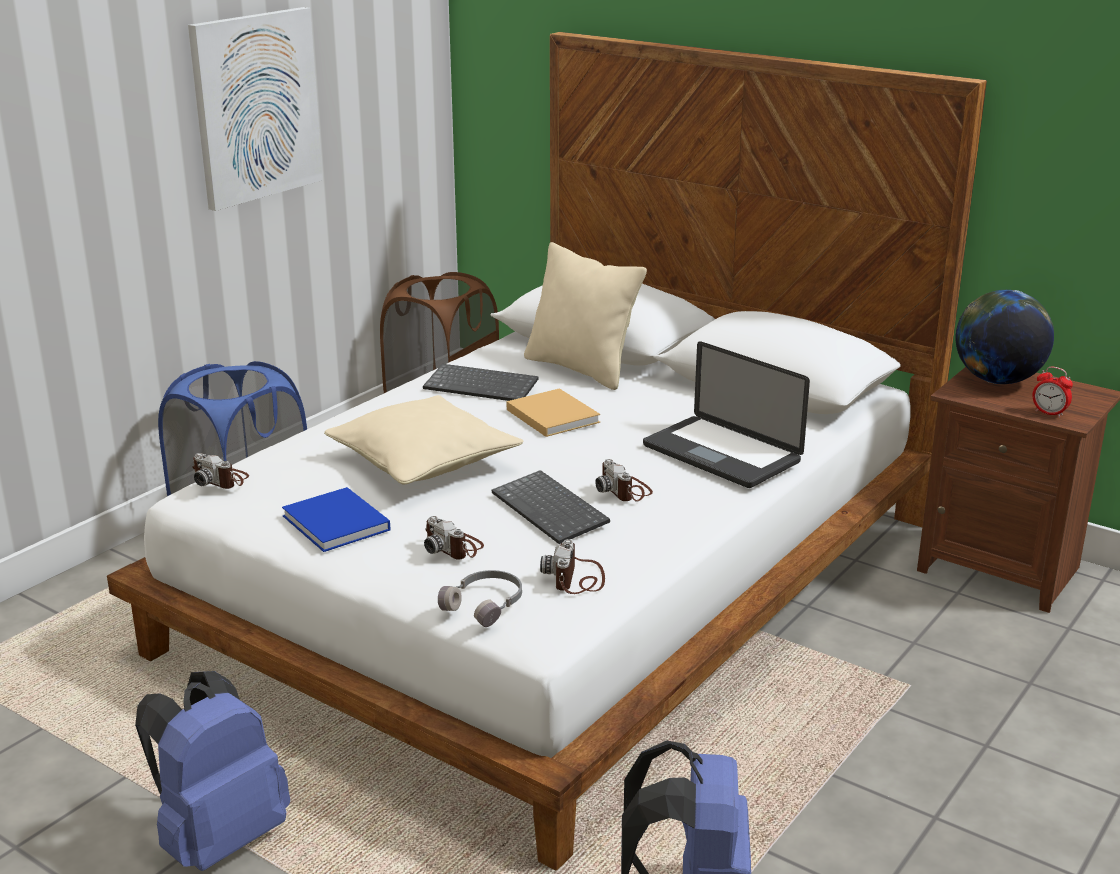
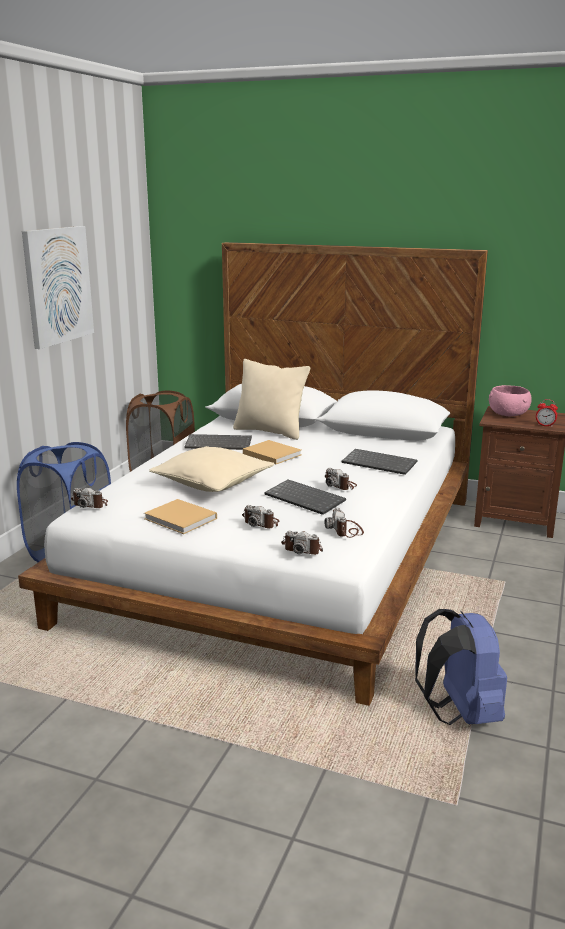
camera: 15 degrees left, 5 degrees down
(219, 838) = (149, 724): blue backpack -> none
(337, 524) = (182, 519): blue book -> beige book
(486, 605) = (303, 549): grey headphones -> camera
(721, 454) = (380, 463): laptop -> keyboard
(997, 381) = (507, 414): globe -> pink bowl

